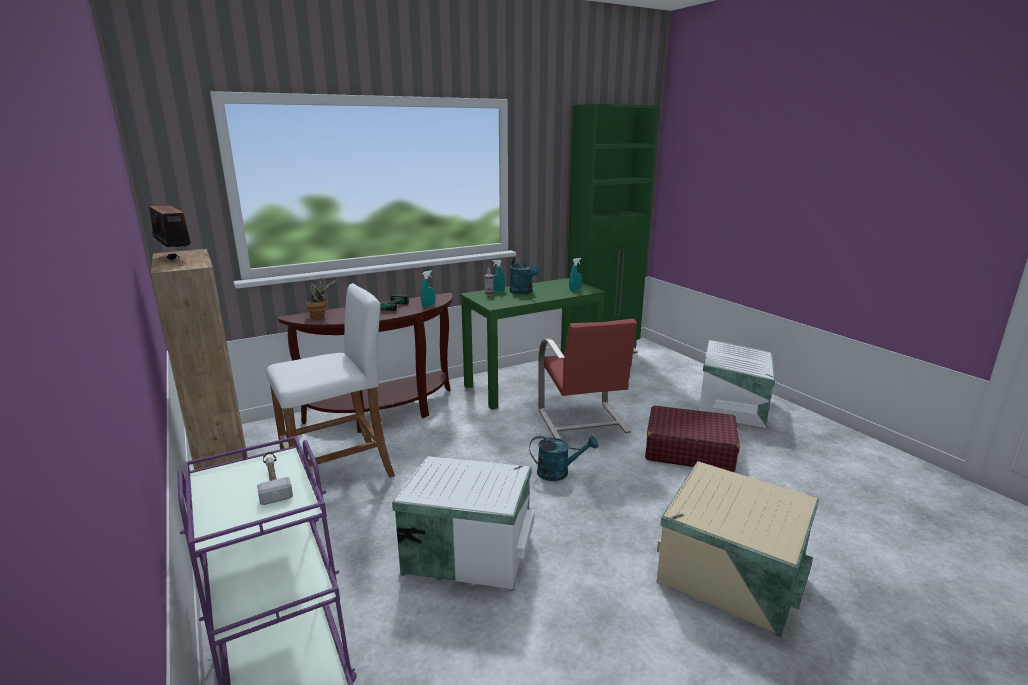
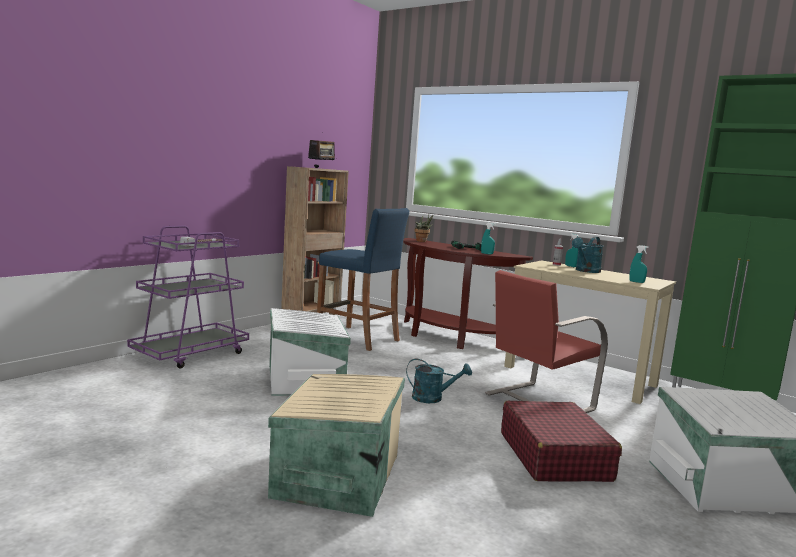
camera: 65 degrees right, 10 degrees down
(338, 473) = (357, 338): white stool -> blue stool
(532, 384) = (580, 376): green desk -> beige desk
(559, 472) = (433, 398): turquoise watering can -> turquoise watering can turned 60 degrees counterclockwise

